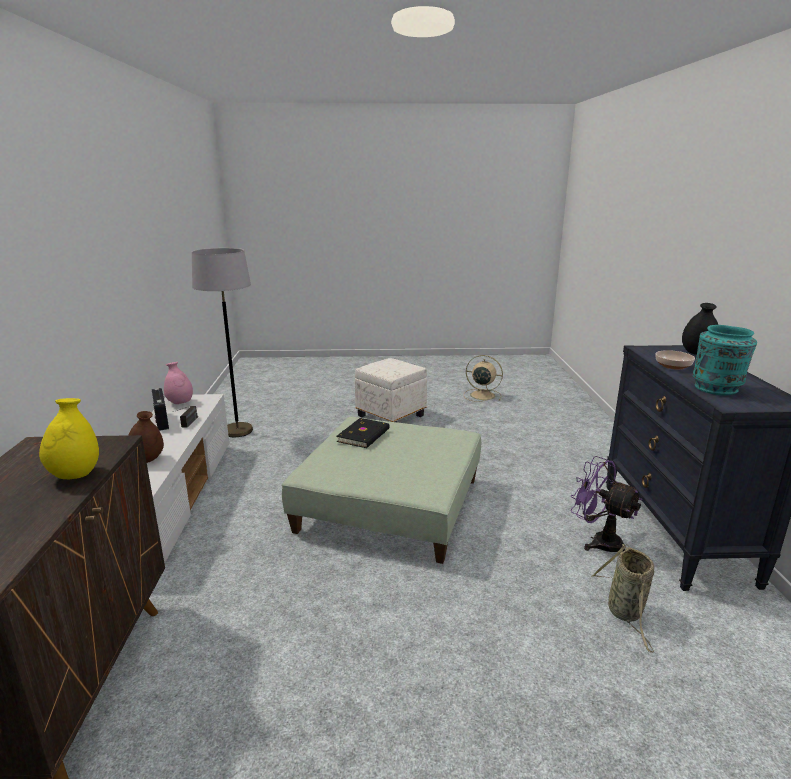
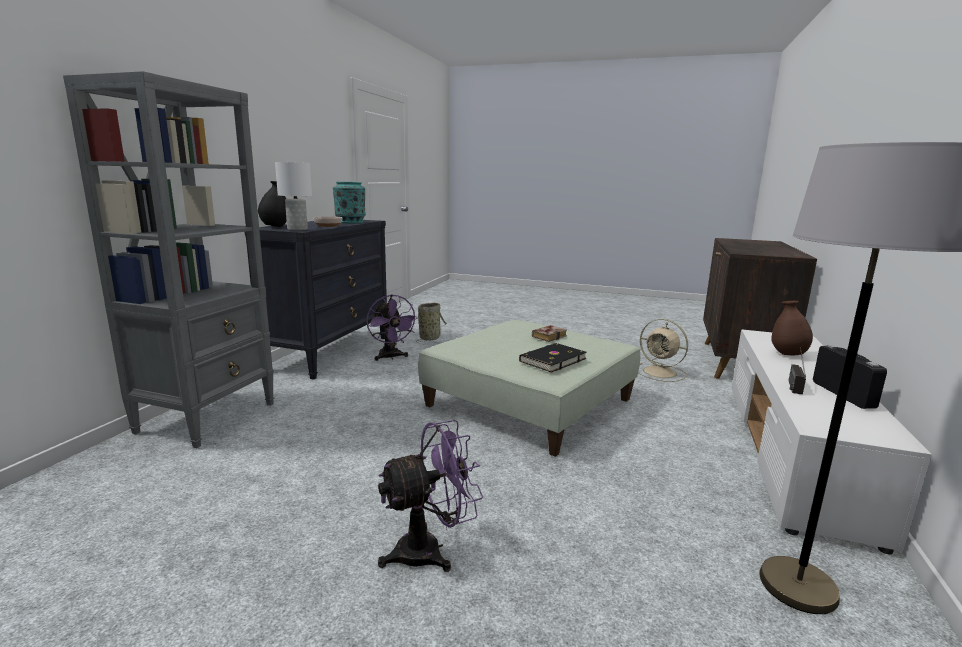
camera: 160 degrees left, 5 degrees down
(75, 475) = (741, 247): yellow vase -> none
(180, 403) = (865, 425): pink vase -> none
(381, 470) = (549, 336): none -> book
(391, 416) = (430, 550): white ottoman -> purple fan
(481, 395) = (142, 578): beige fan -> beige fan (661, 372)
(598, 441) = (208, 417): none -> grey bookcase
(655, 351) = (297, 229): none -> white table lamp

